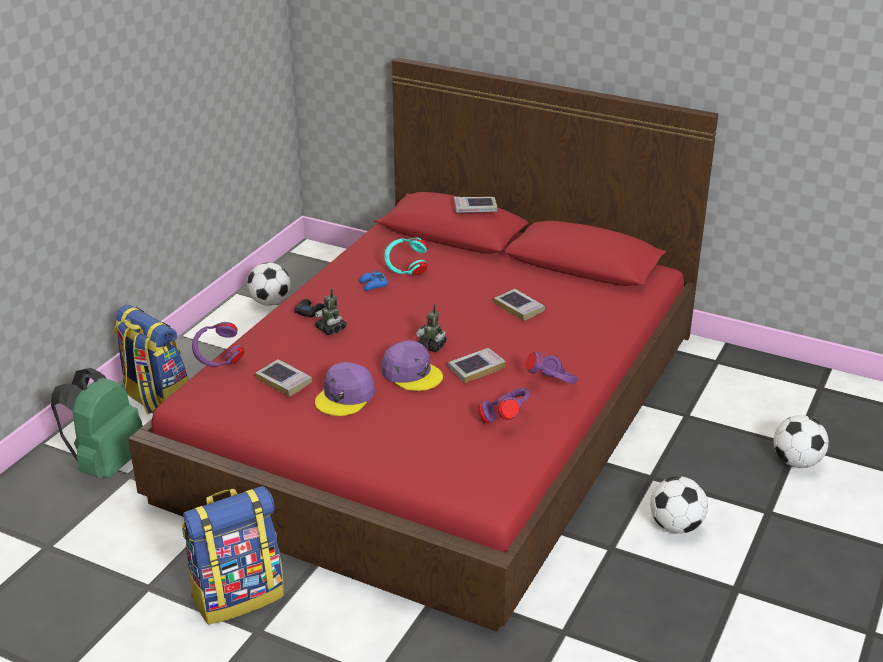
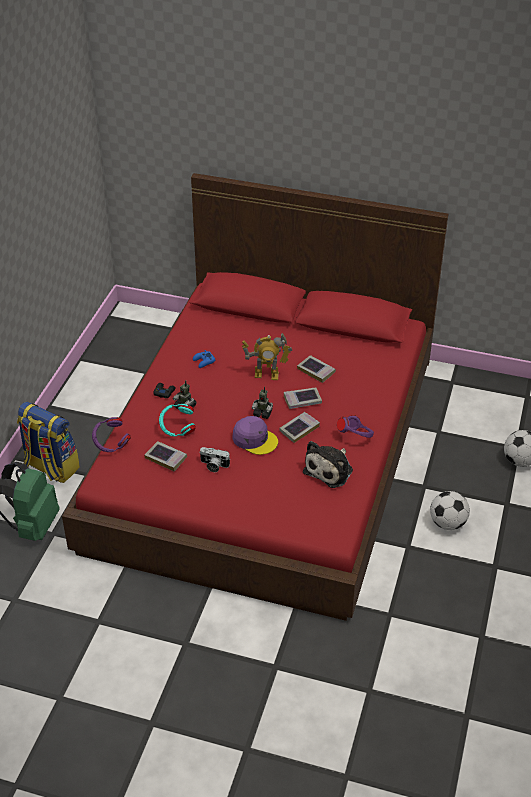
camera: 10 degrees left, 10 degrees up
(238, 595) = (163, 618): backpack -> none
(270, 302) = (109, 366): football -> none
(345, 396) = (213, 465): purple cap -> camera
(406, 269) = (224, 344): turquoise headphones -> turquoise headphones (177, 429)
(451, 306) = (266, 375): none -> toy robot
(475, 208) = (267, 287): book -> book (302, 400)
(505, 418) = (330, 470): purple headphones -> plush toy

